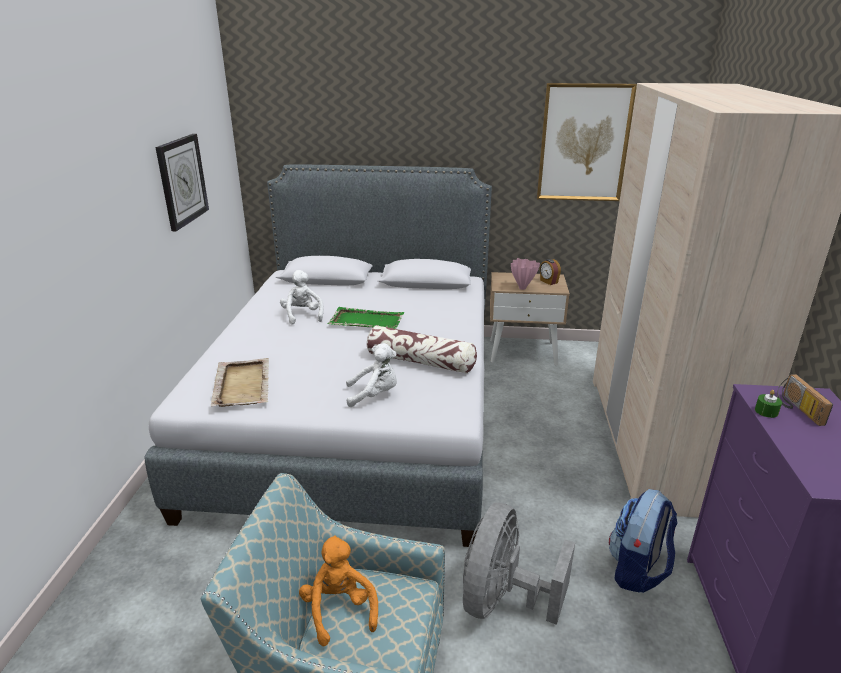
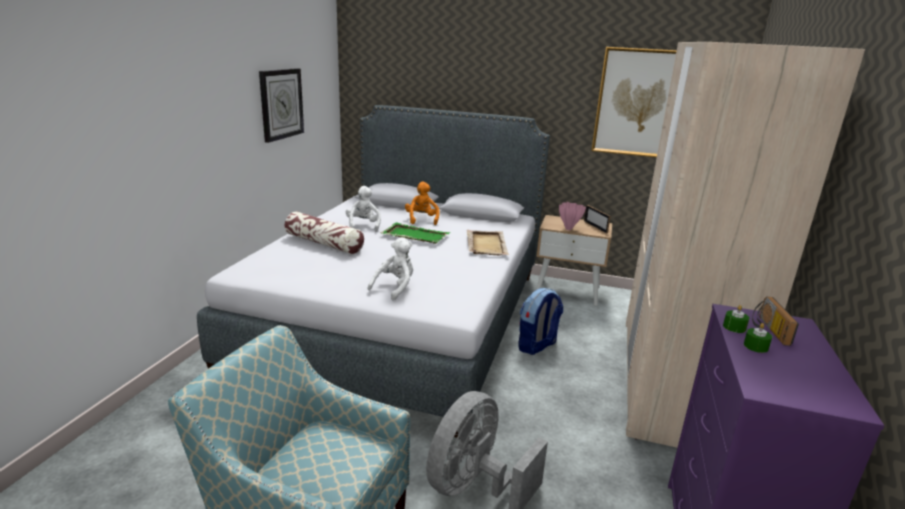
camera: 10 degrees right, 5 degrees down
(242, 384) = (289, 266): beige tray -> beige tray (486, 244)
(339, 610) = (302, 449): orange plush toy -> orange plush toy (421, 219)
(374, 395) = (395, 288): white plush toy -> white plush toy turned 60 degrees counterclockwise
(421, 361) = (448, 269): pillow -> pillow (324, 243)
(548, 281) = (595, 227): alarm clock -> picture frame
(637, 570) = (614, 485): backpack -> backpack (537, 346)
(795, 432) = (755, 346): none -> green candle

